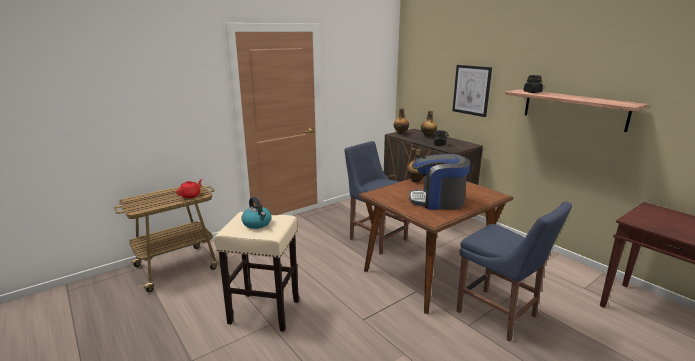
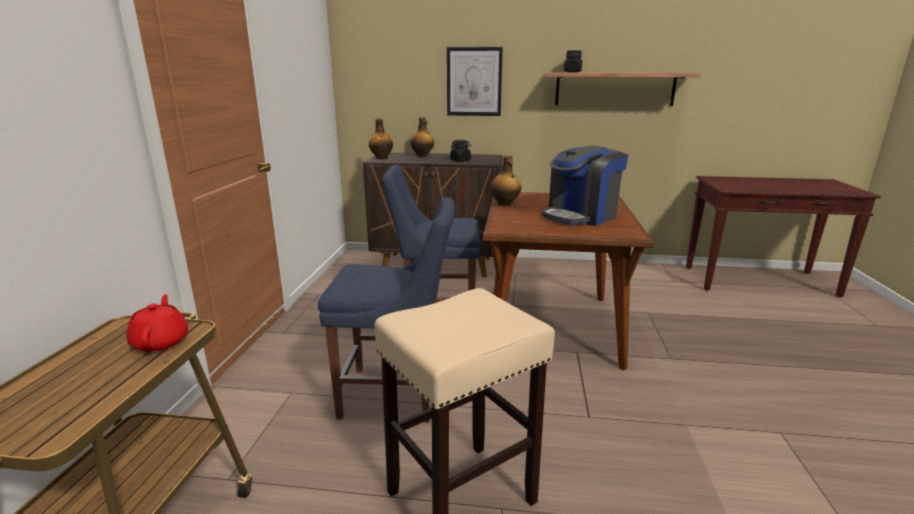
camera: 45 degrees left, 0 degrees up
(257, 223) = (461, 319): kettle -> none
(499, 315) = (672, 335): blue chair -> blue chair (396, 395)

